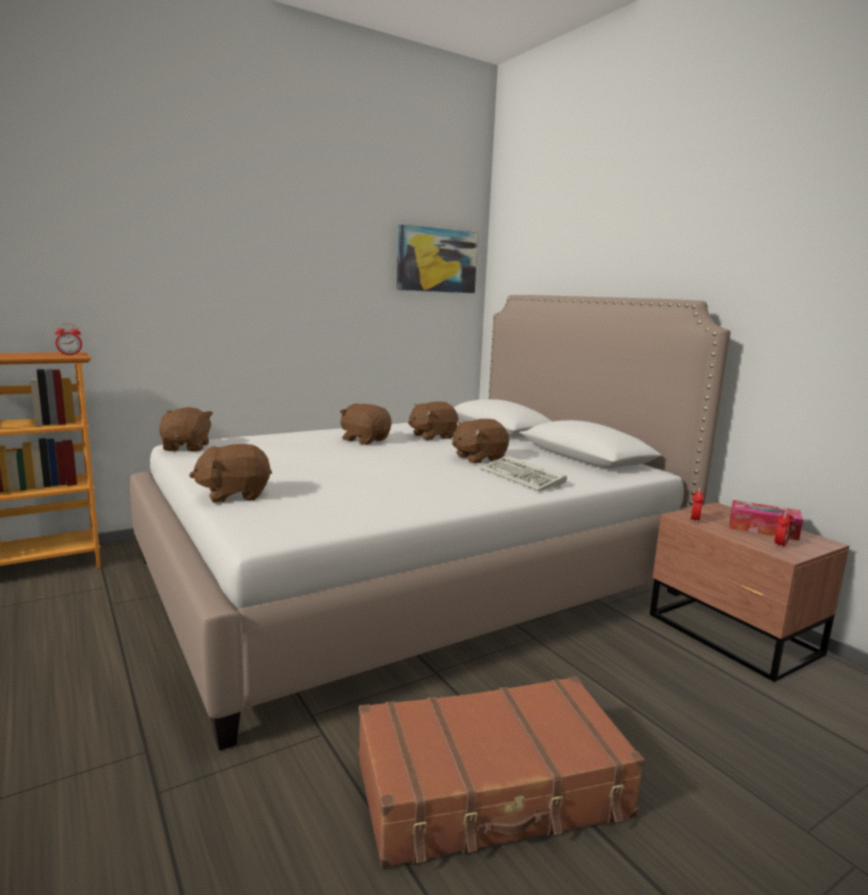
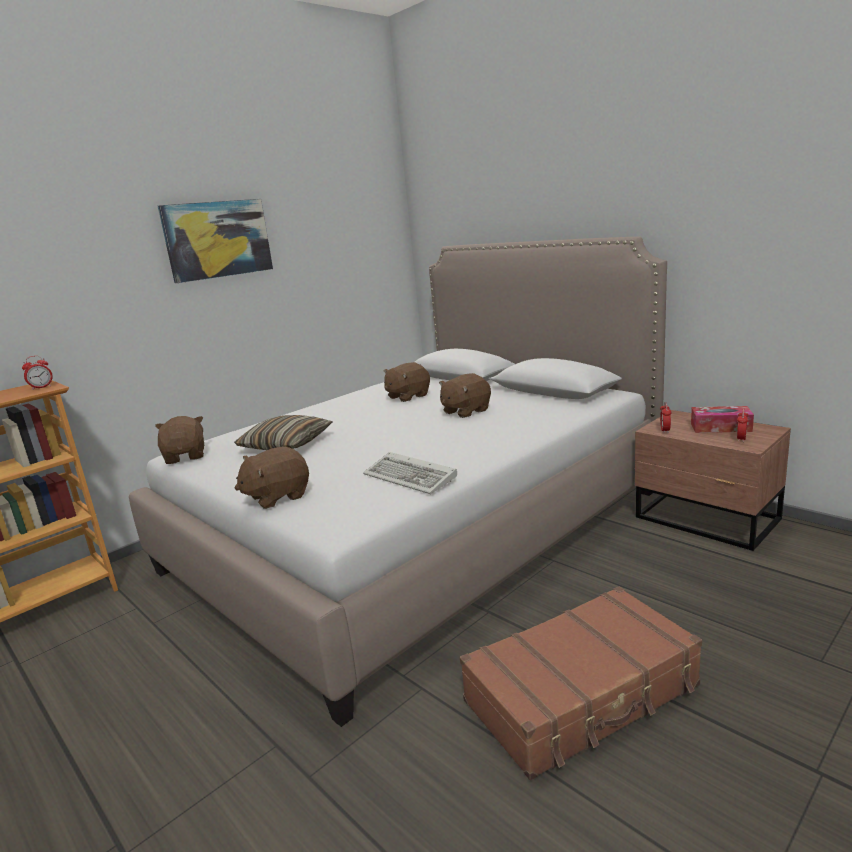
camera: 10 degrees left, 5 degrees up
(282, 454) = (286, 444): none -> pillow
(365, 440) = (350, 413): brown plush toy -> none
(436, 260) = (364, 222): picture -> picture (217, 239)
(524, 478) = (518, 423): keyboard -> keyboard (412, 477)

